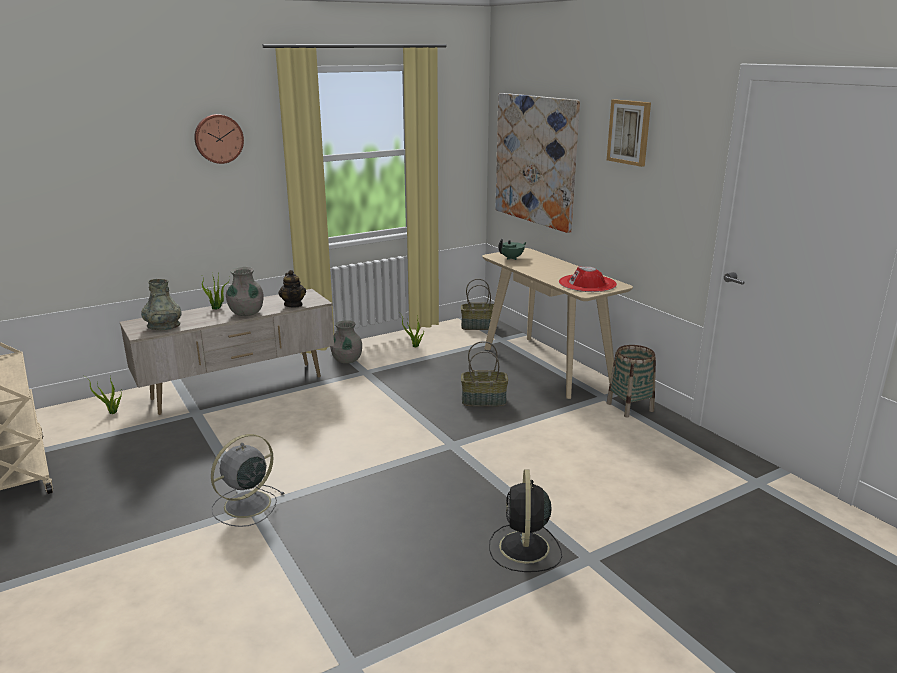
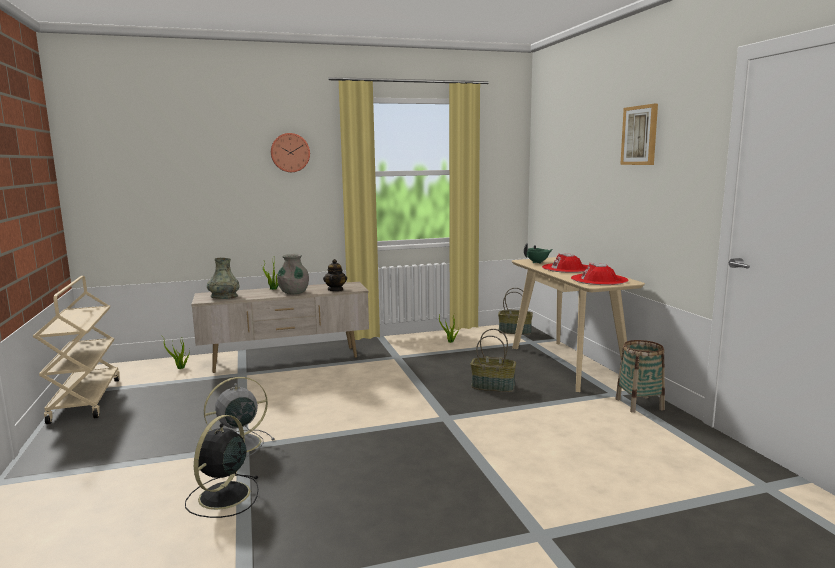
camera: 15 degrees right, 10 degrees down
(347, 360) = (386, 347): grey vase -> none
(524, 549) = (474, 515): black fan -> black fan (223, 497)
(535, 160) = (564, 176): picture -> none
(547, 266) = (567, 268): none -> red hat

